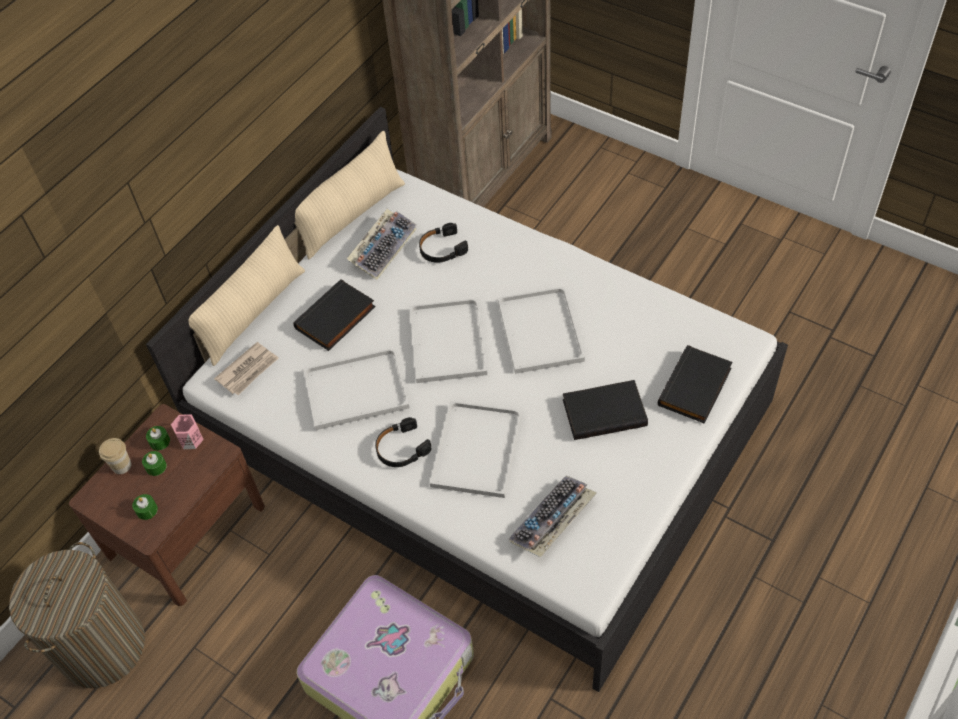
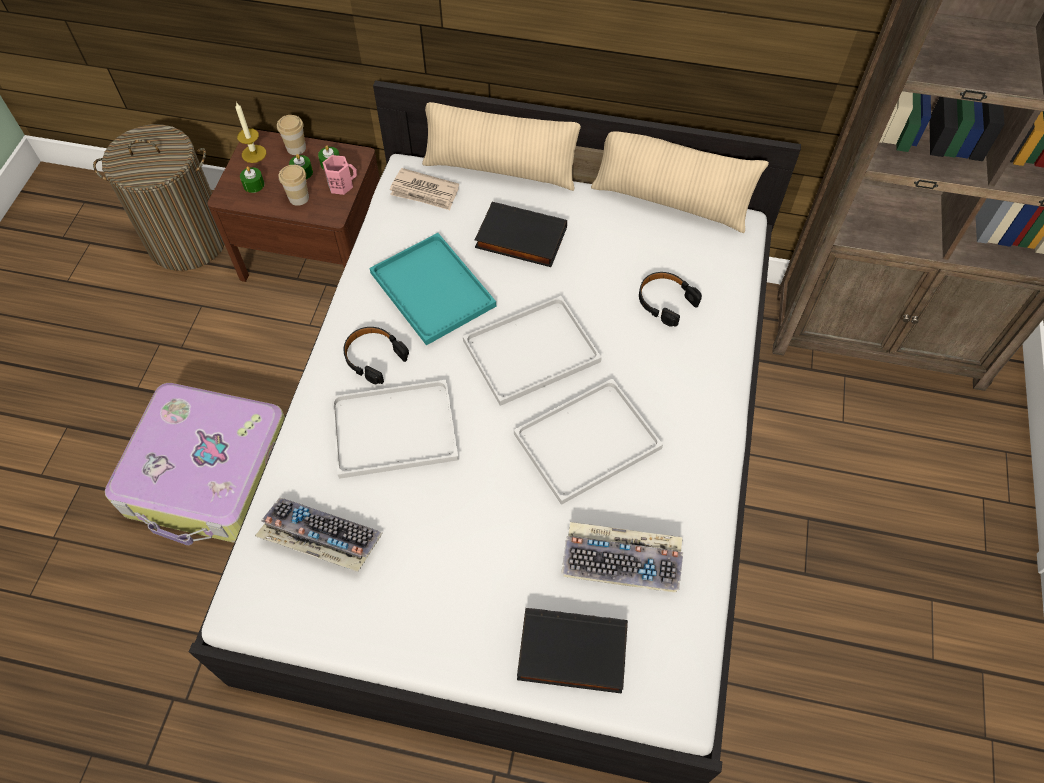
camera: 65 degrees right, 5 degrees up
(106, 503) = (254, 154): none -> candle
(186, 476) = (299, 198): none -> cup
(354, 391) = (430, 288): white tray -> turquoise tray
(383, 247) = (639, 246): keyboard -> keyboard (623, 560)
(604, 411) = (494, 550): black book -> none

